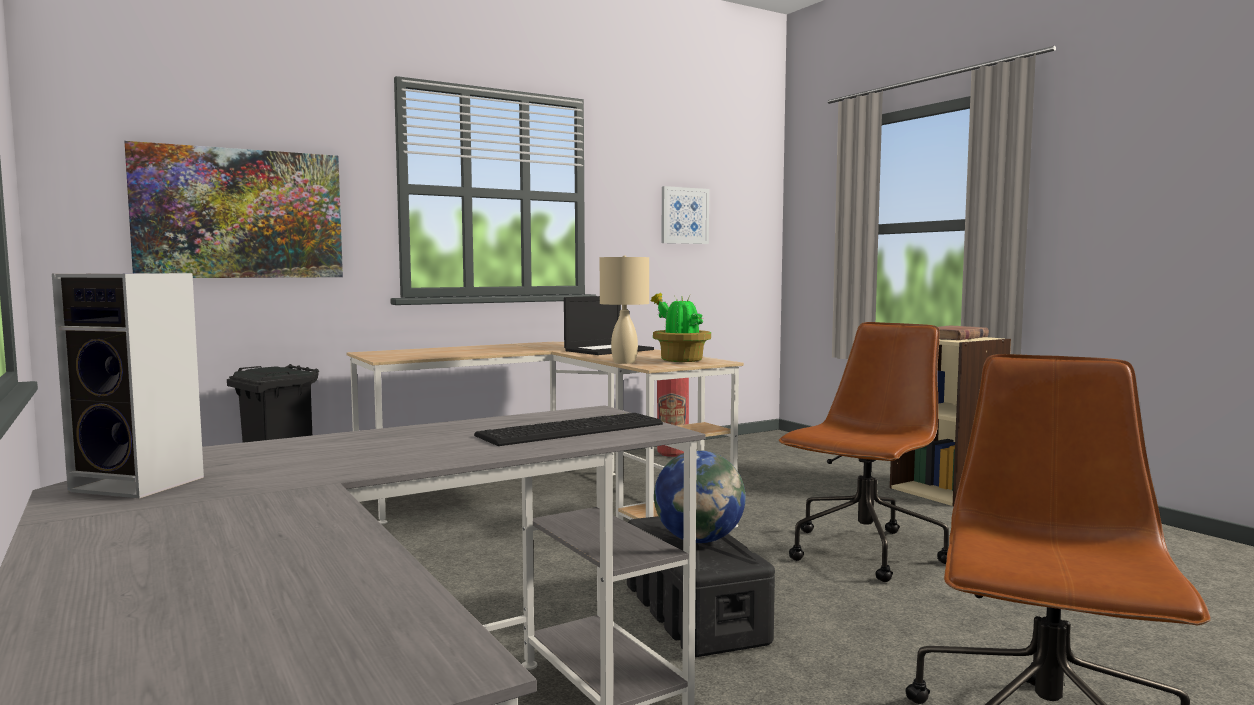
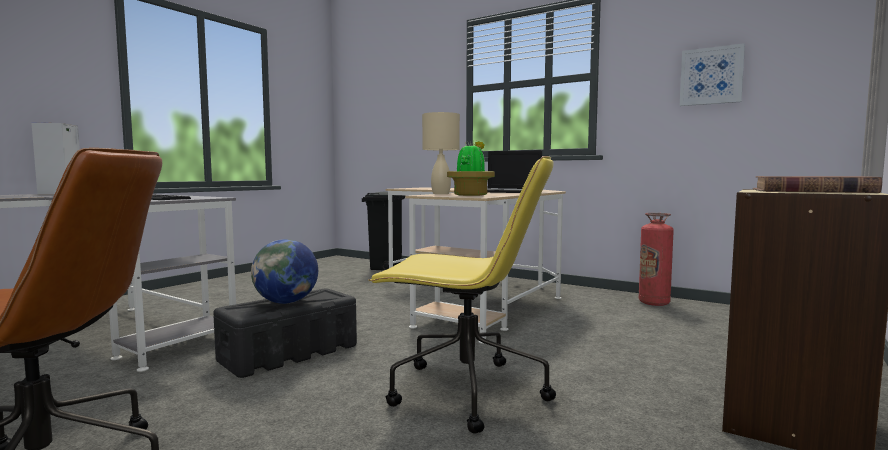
camera: 65 degrees right, 0 degrees up
(240, 214) = (397, 114): picture -> none
(863, 553) = (464, 392): brown office chair -> yellow office chair

